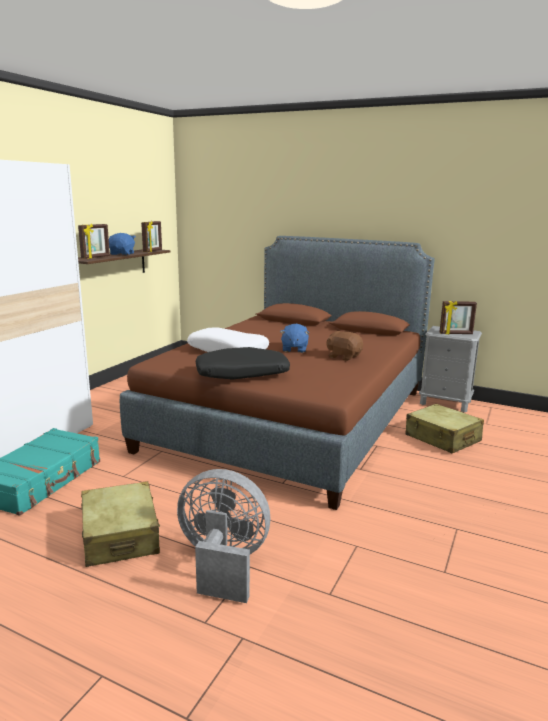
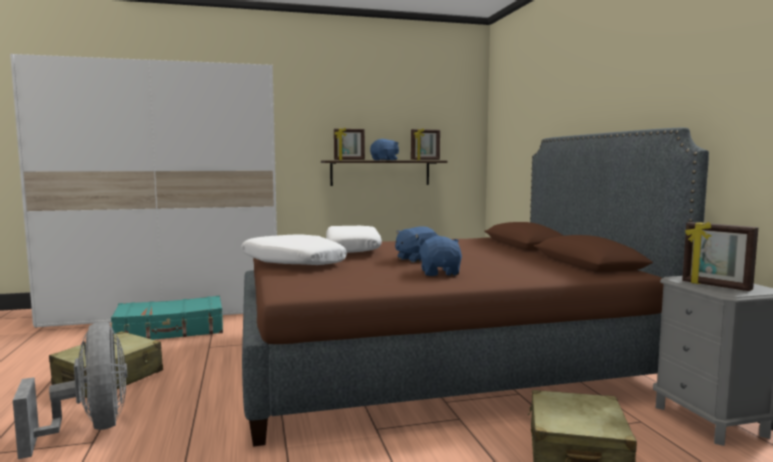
camera: 50 degrees right, 10 degrees down
(242, 374) = (292, 263): black pillow -> white pillow
(343, 357) = (440, 273): brown plush toy -> blue plush toy

